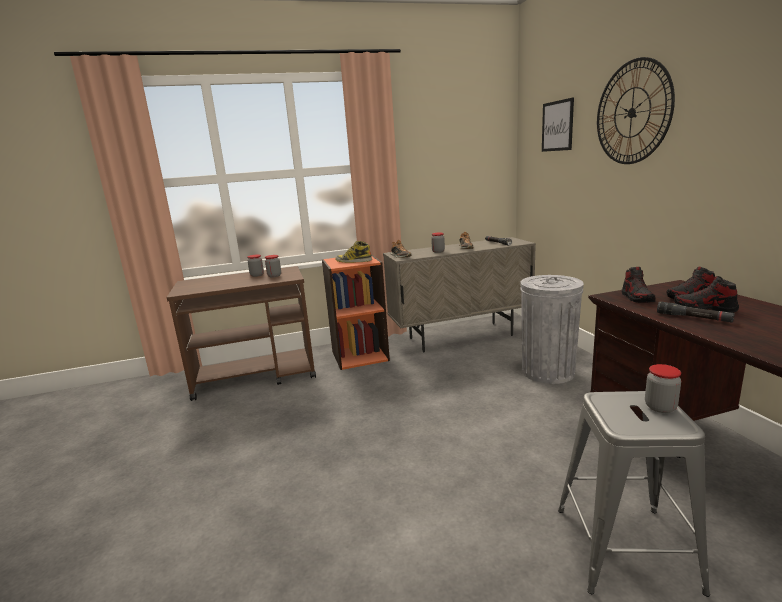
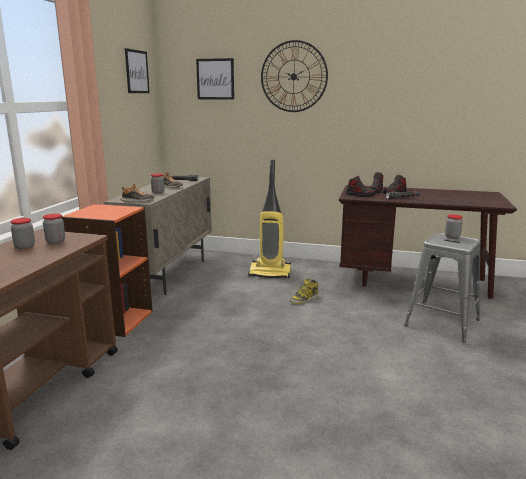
camera: 60 degrees left, 0 degrees up
(353, 261) = (110, 211): boot -> boot (304, 299)
(476, 127) = (137, 72): none -> picture
(548, 372) = (270, 273): grey trash can -> vacuum cleaner

